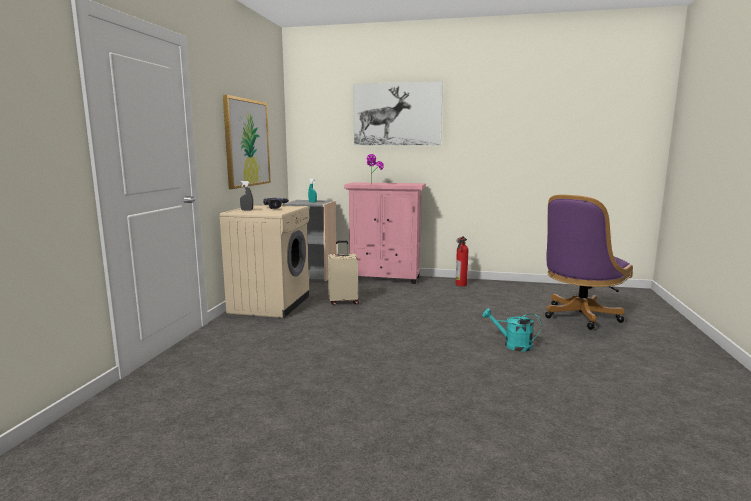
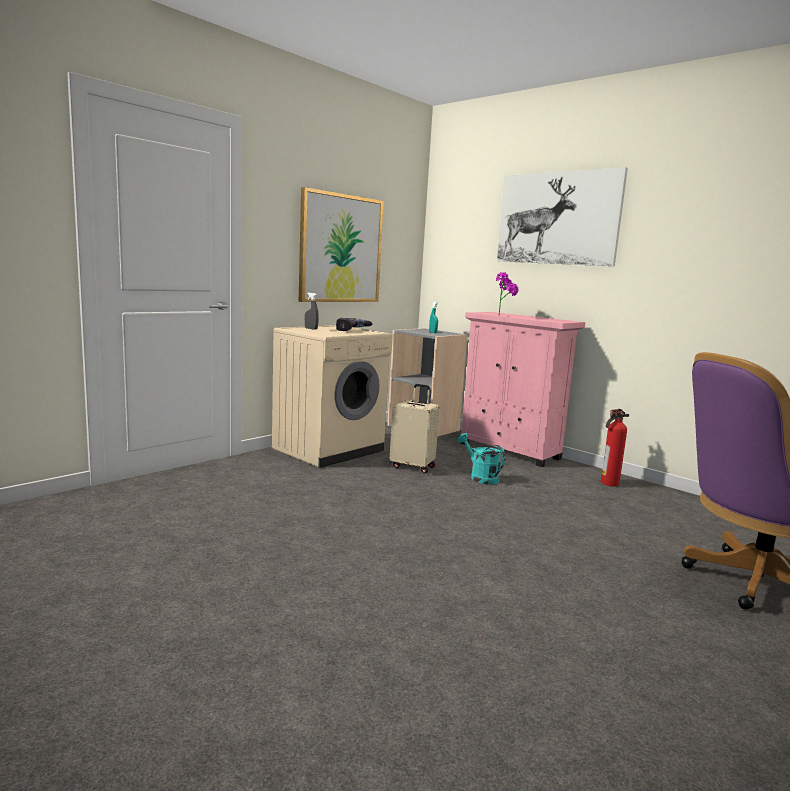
camera: 30 degrees right, 0 degrees up
(512, 345) = (560, 588): turquoise watering can -> turquoise watering can (480, 477)

